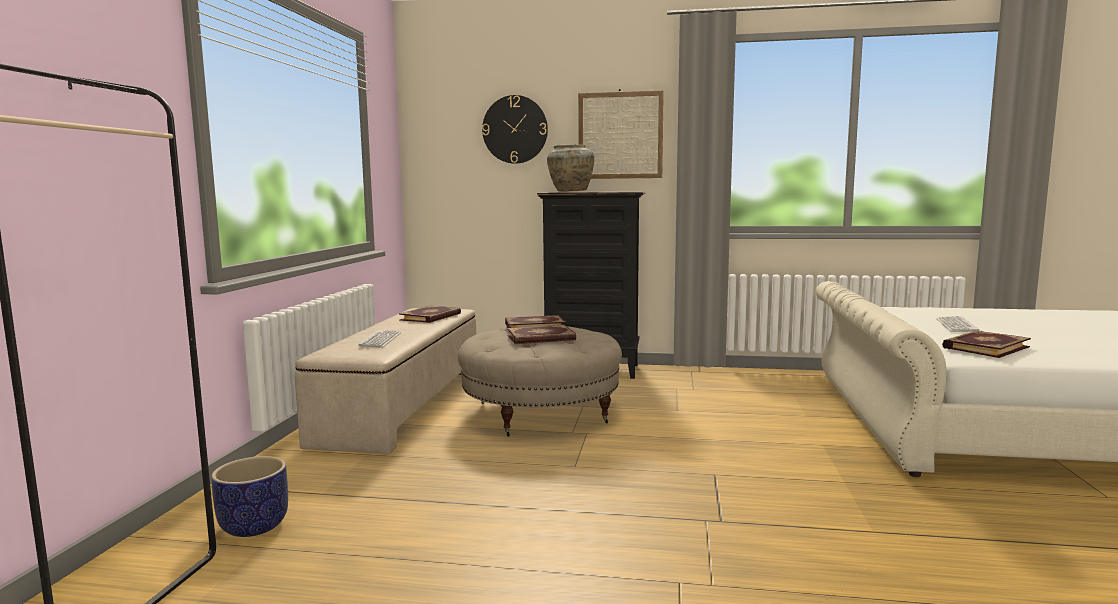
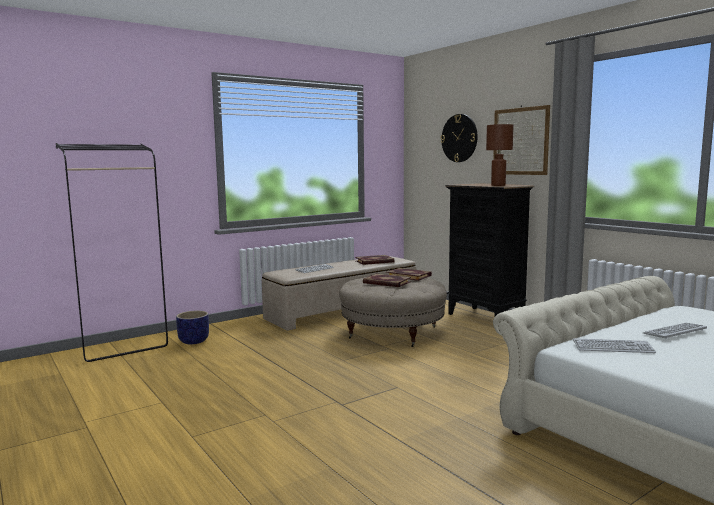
camera: 45 degrees right, 0 degrees up
(570, 191) = (476, 184): beige vase -> none
(621, 191) = (498, 185): none -> brown table lamp
(984, 347) = (613, 347): book -> keyboard

